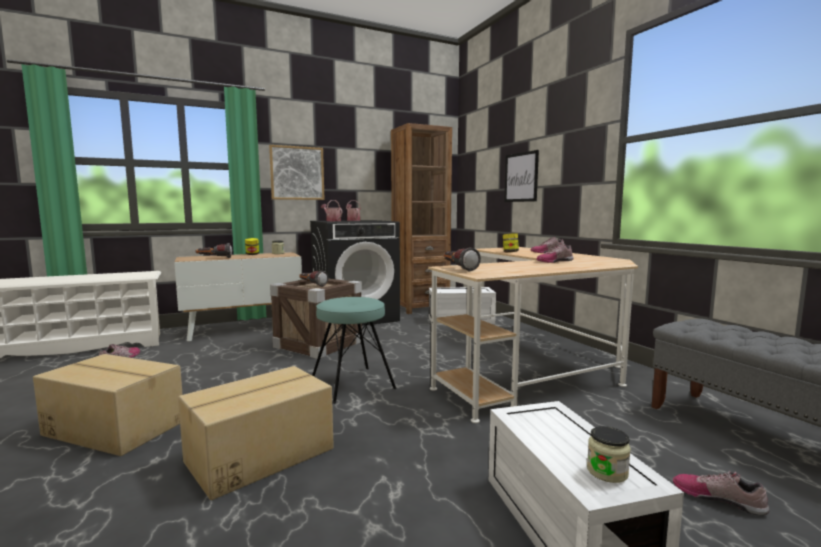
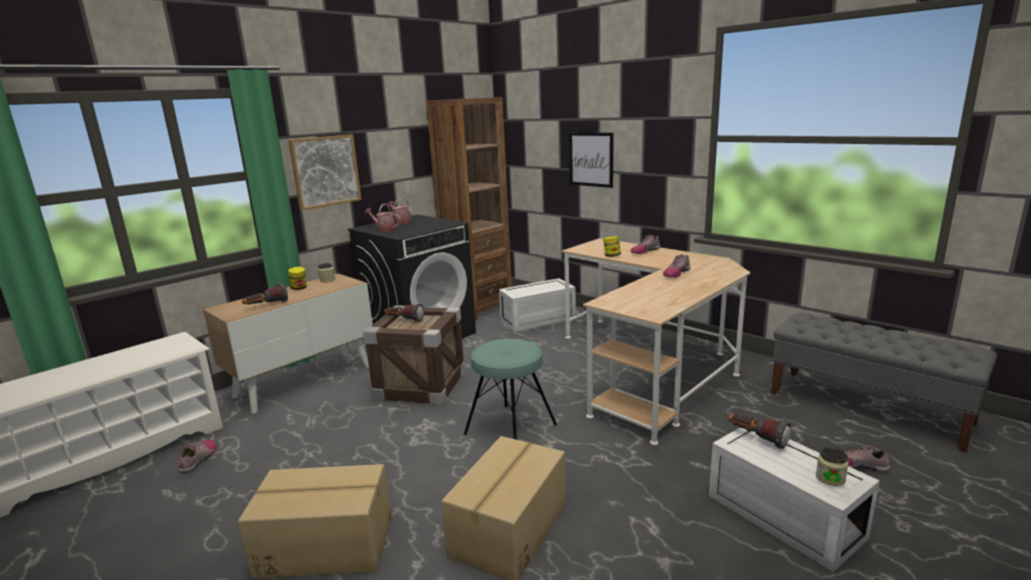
camera: 20 degrees left, 10 degrees up
(458, 268) = (617, 304): flashlight -> flashlight (756, 438)

